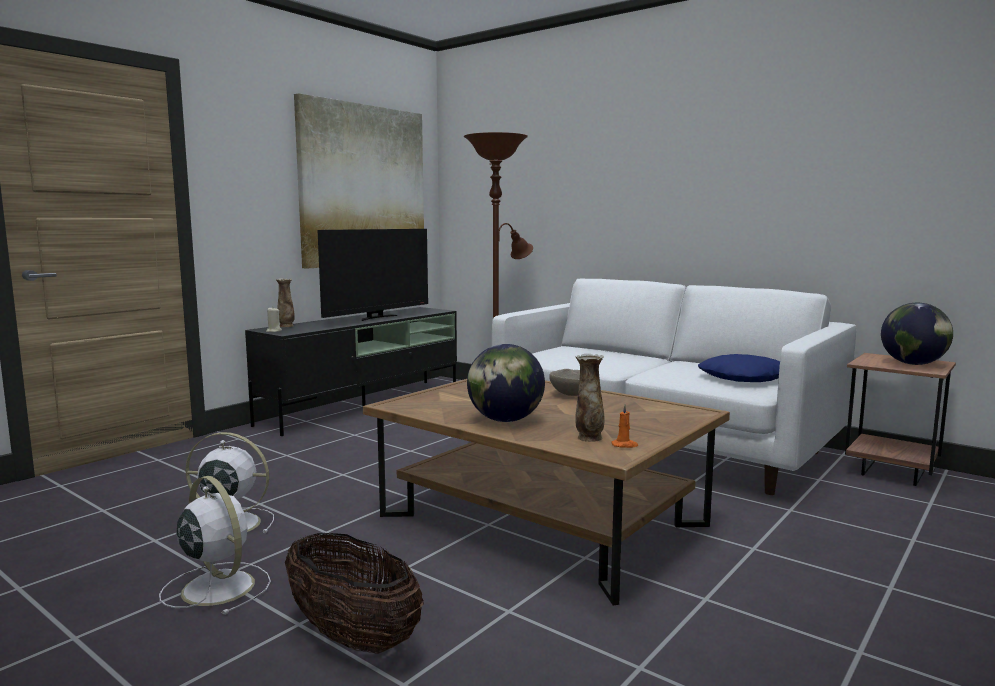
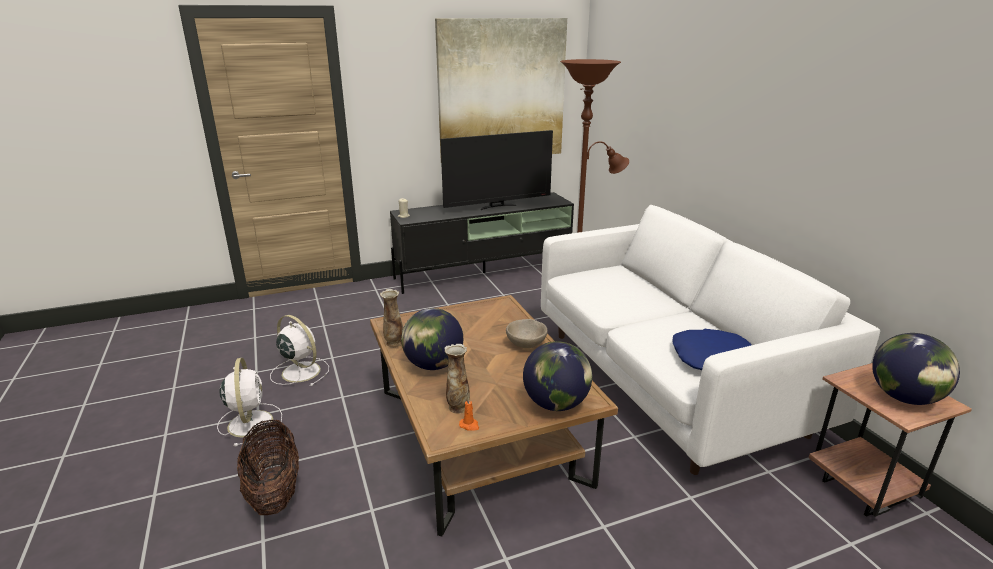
camera: 30 degrees right, 15 degrees up
(286, 326) = (420, 210): vase -> vase (394, 343)
(676, 418) = (556, 404): none -> globe

